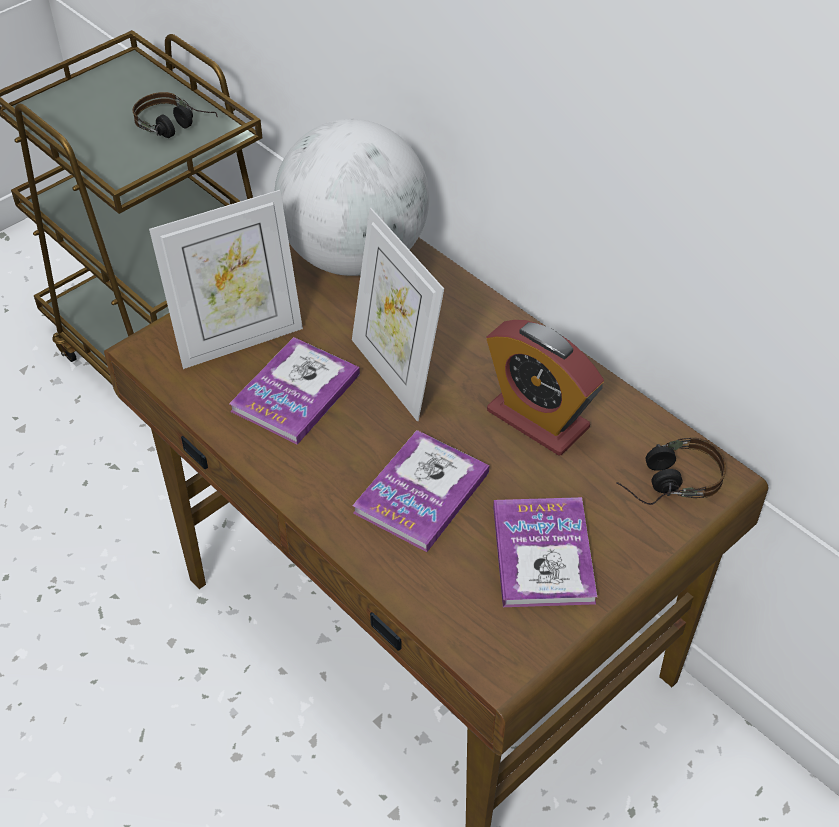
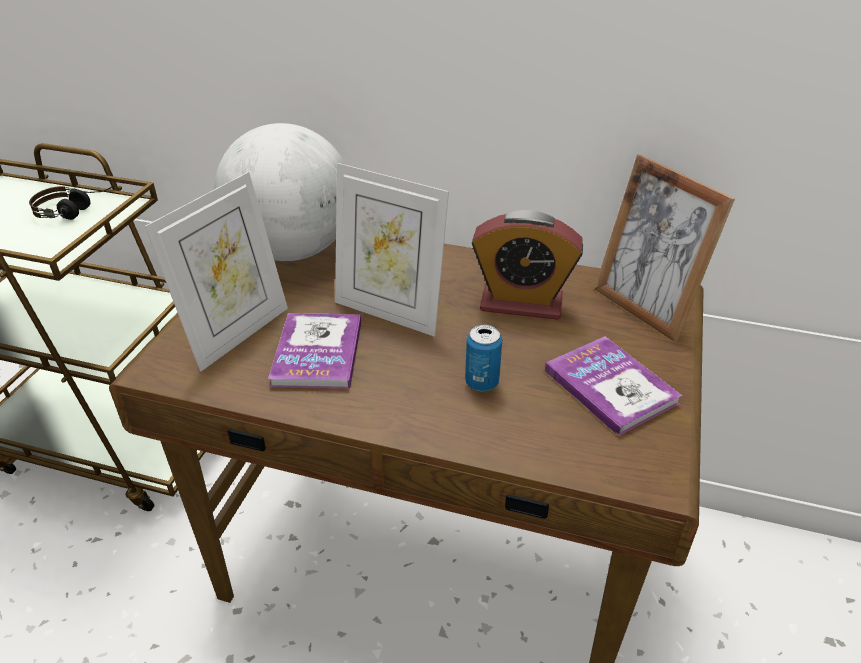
camera: 30 degrees left, 10 degrees down
(421, 492) = (482, 382): book -> can
(665, 483) = (643, 309): headphones -> picture frame

